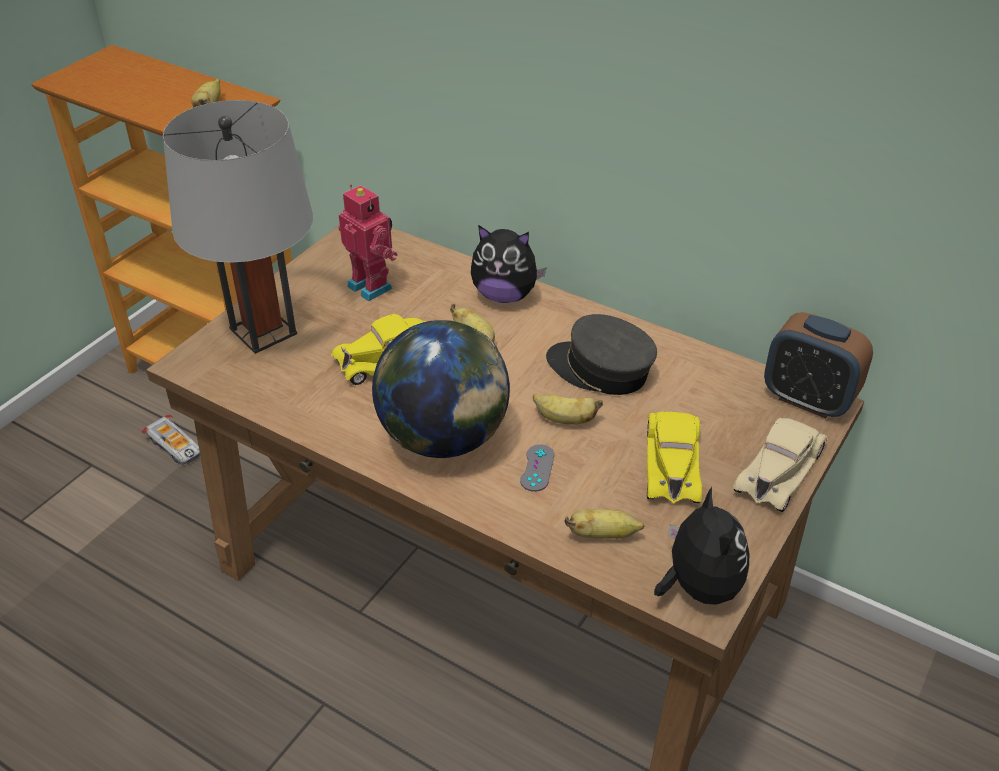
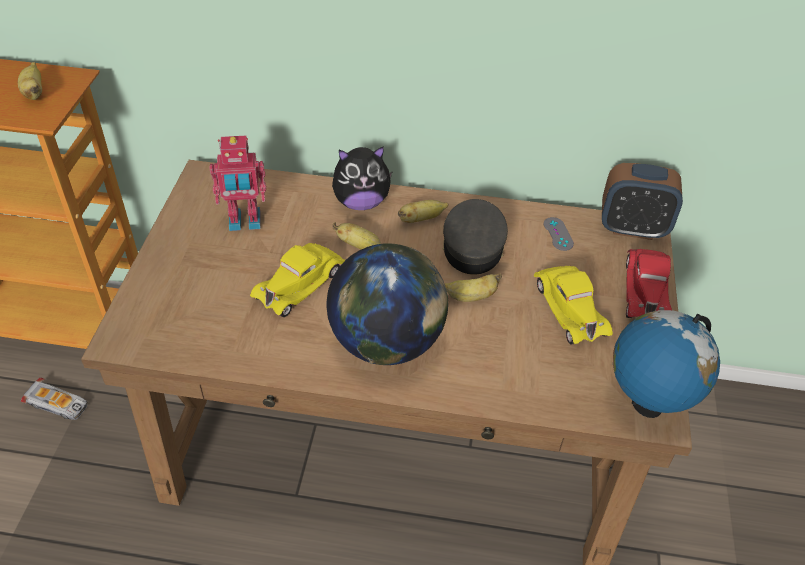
camera: 25 degrees left, 5 degrees up
(263, 331) = (171, 291): grey table lamp -> none
(372, 286) = (245, 222): toy robot -> toy robot turned 150 degrees clockwise
(537, 468) = (474, 345): grey game controller -> grey game controller (558, 234)
(600, 370) = (472, 246): grey cap -> grey cap turned 90 degrees clockwise
(603, 535) = (555, 385): banana -> banana (421, 219)
(698, 587) = (646, 404): plush toy -> globe
(780, 469) = (646, 289): beige toy car -> red toy car

